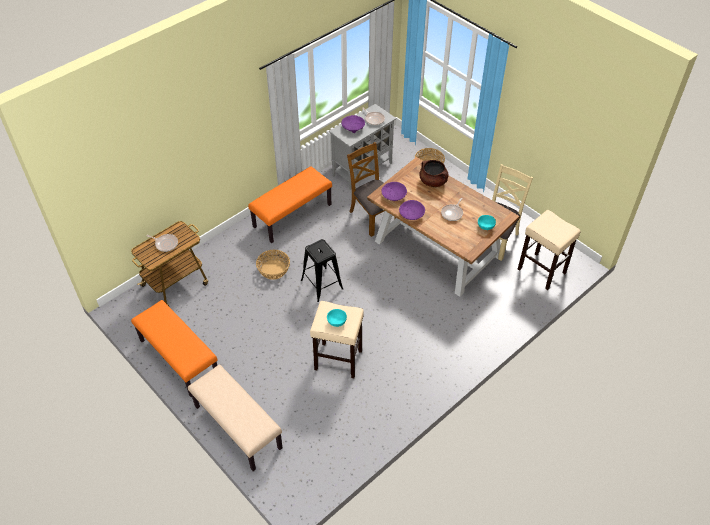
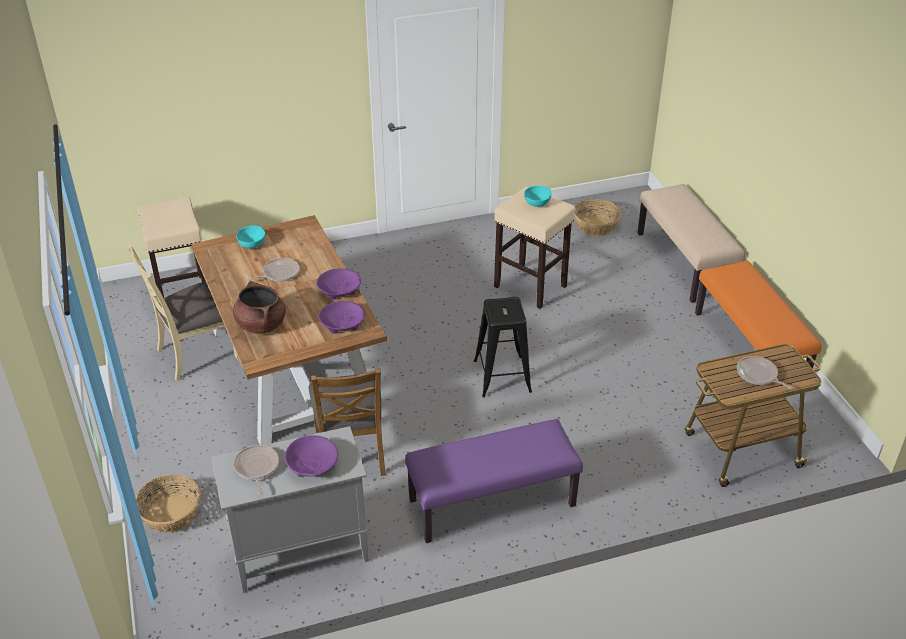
camera: 155 degrees left, 10 degrees down
(273, 270) = (568, 420): basket -> basket (596, 226)
(292, 215) = (491, 504): orange bench -> purple bench

